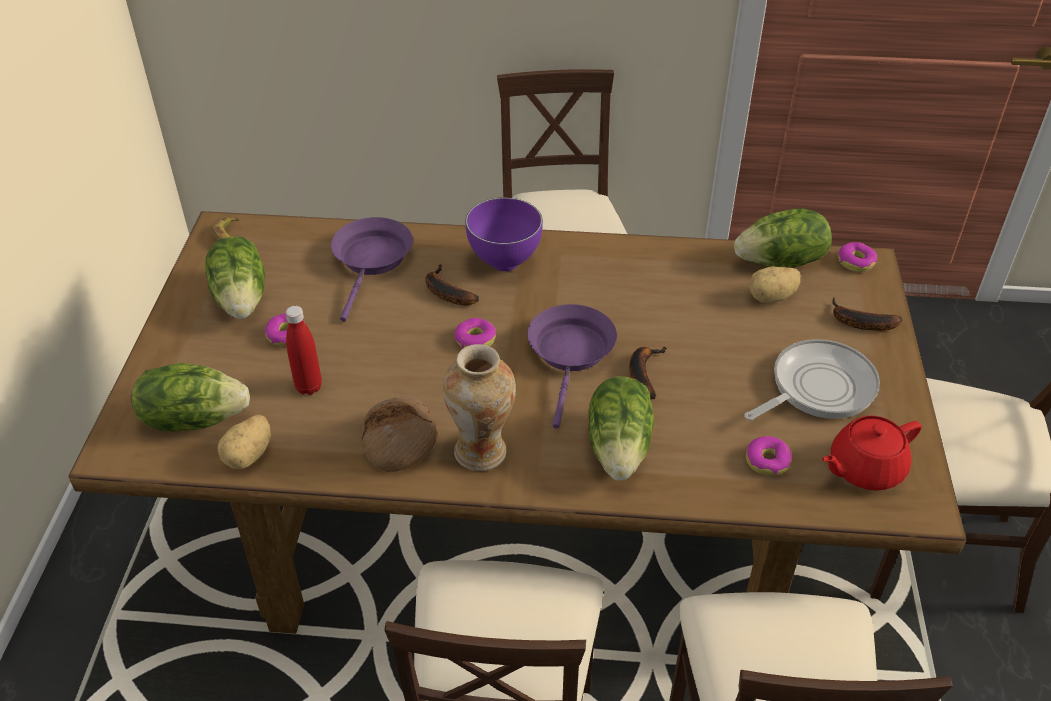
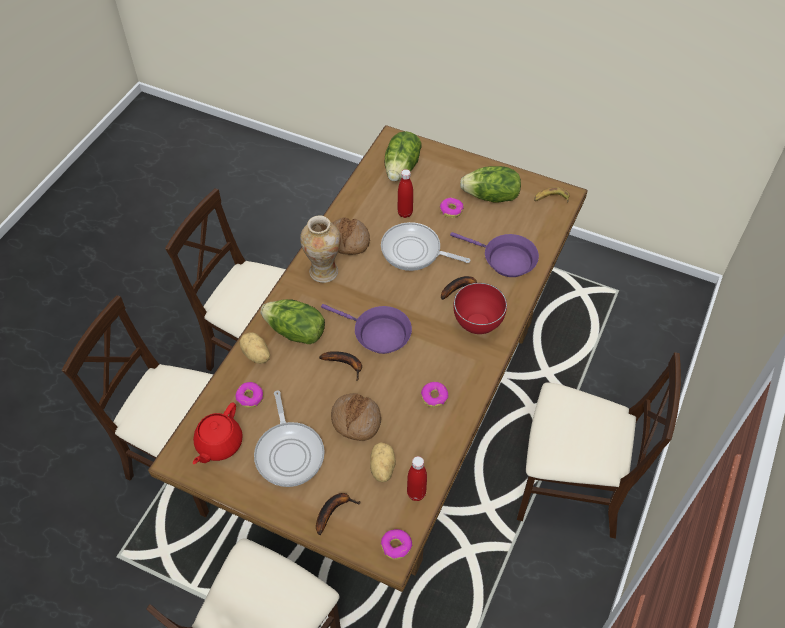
camera: 110 degrees right, 10 degrees up
(250, 455) = (366, 184): potato -> potato (256, 355)
(391, 355) = (414, 251): none -> frying pan
(475, 339) = (411, 291): donut -> donut (434, 397)
(504, 265) = (476, 325): purple bowl -> red bowl
(724, 338) = (356, 420): none -> bread
(781, 262) = (416, 493): lettuce -> red bottle
(864, 468) = (218, 444): red teapot -> red teapot turned 150 degrees counterclockwise

